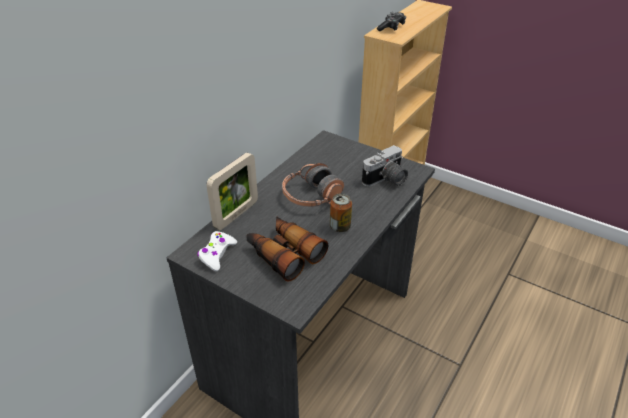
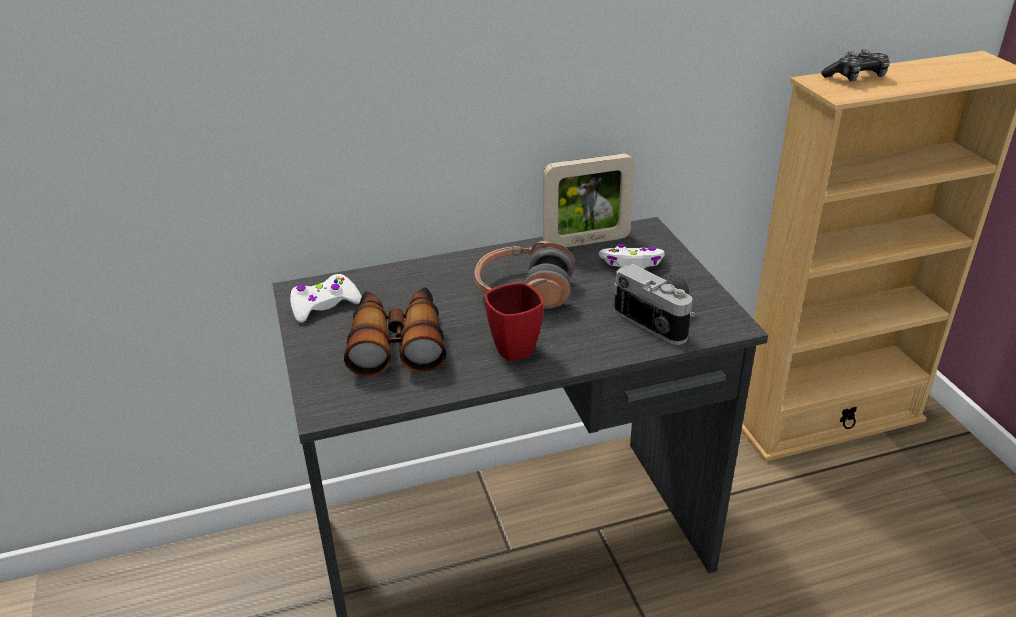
camera: 40 degrees right, 5 degrees down
(236, 215) = (403, 272): picture frame -> picture frame (586, 241)
(340, 227) = (509, 345): can -> red mug
(342, 159) = (632, 263): none -> white game controller
(386, 180) = (660, 317): camera -> camera turned 135 degrees counterclockwise

